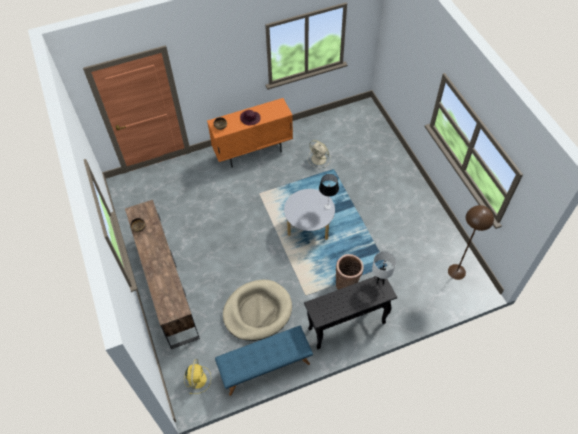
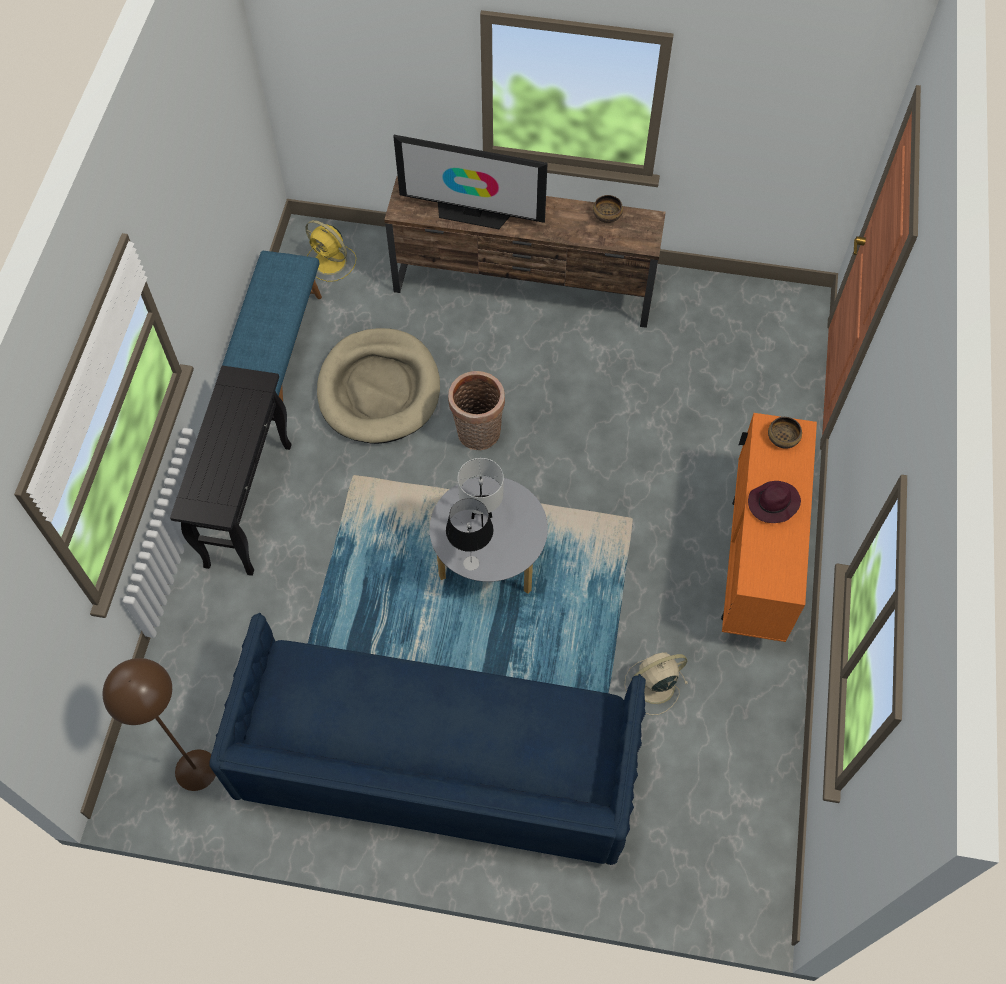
camera: 120 degrees right, 5 degrees up
(166, 279) = (472, 213): none -> television
(347, 283) = (324, 555): basket -> basket (478, 435)
(380, 280) = (220, 511): white table lamp -> white table lamp (481, 517)
(393, 203) = (437, 762): none -> blue sofa

